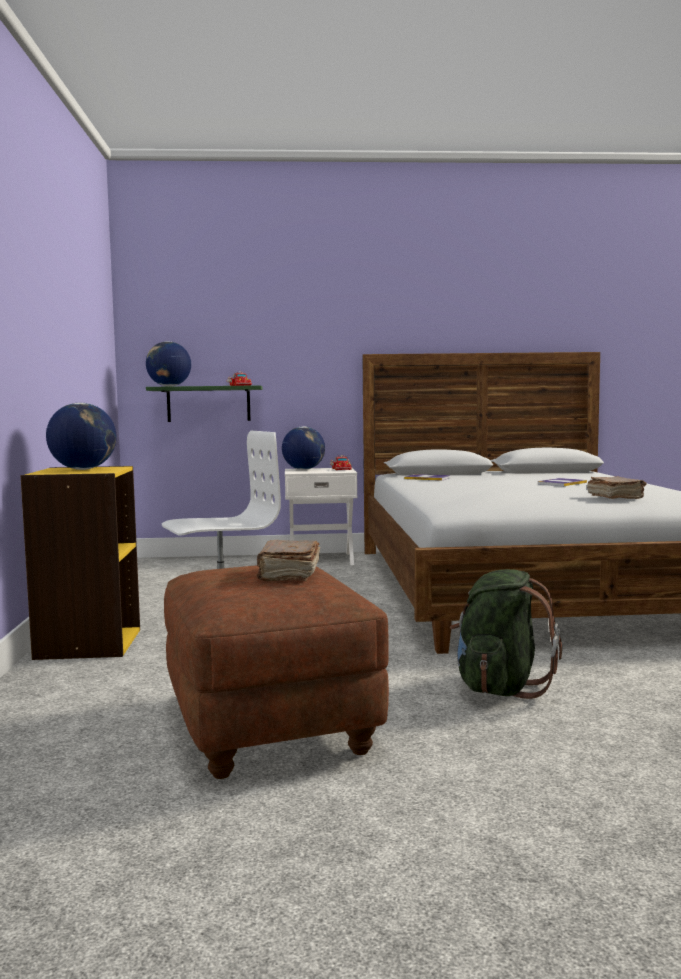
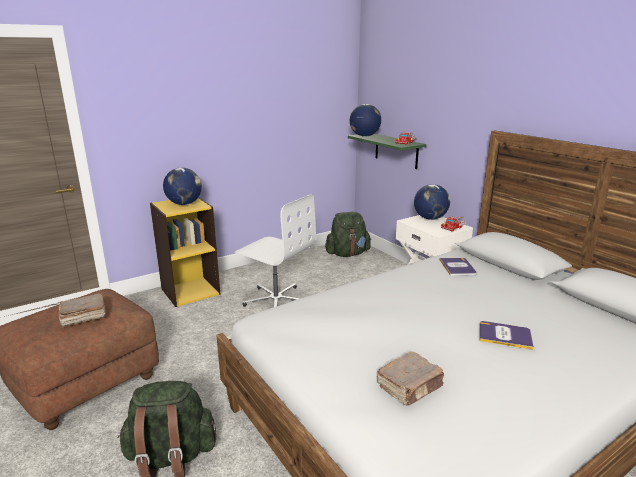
camera: 60 degrees right, 15 degrees up
(168, 567) = (347, 254): none -> green backpack

